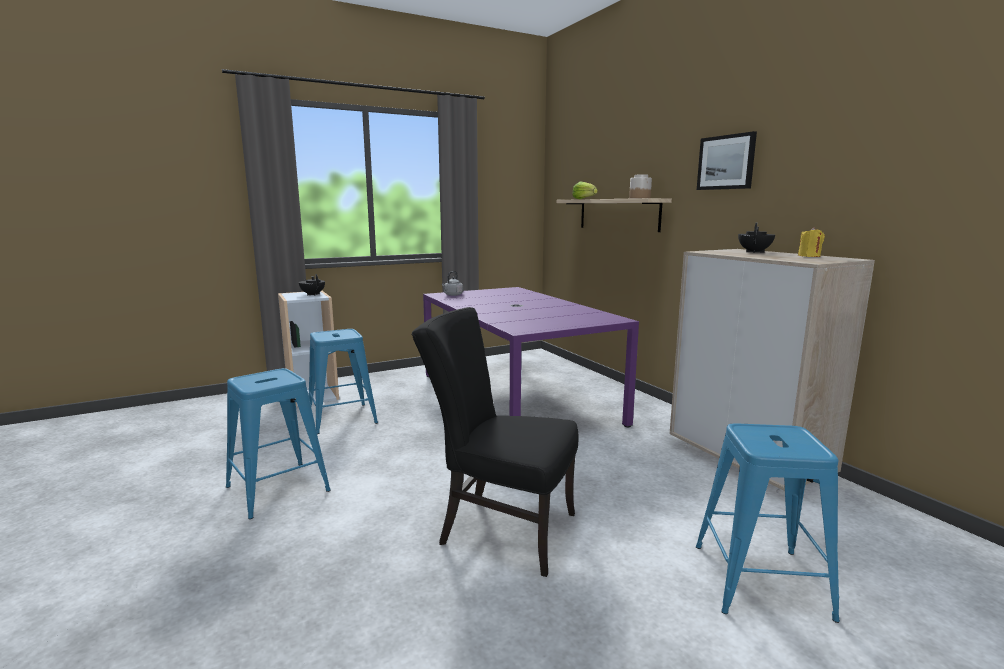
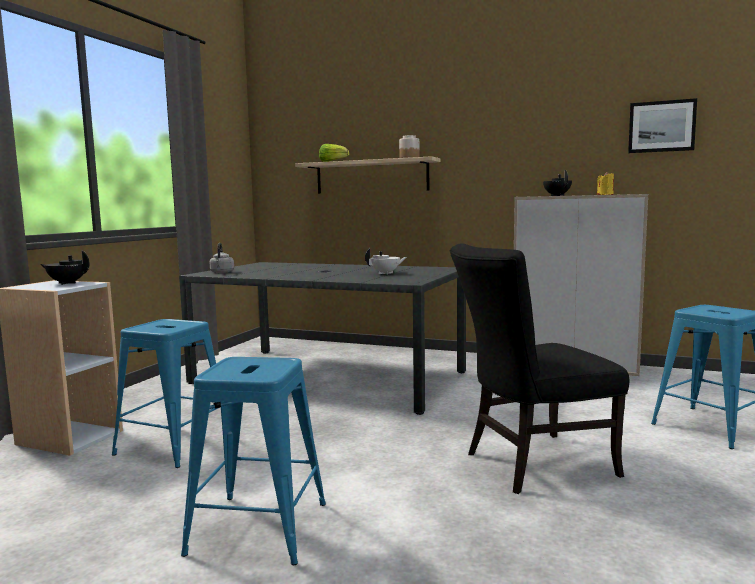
camera: 40 degrees left, 5 degrees down
(515, 398) = (328, 377): purple dining table -> grey dining table
(544, 316) = (386, 273): none -> white teapot
(726, 162) = (498, 125): picture -> picture (661, 126)

